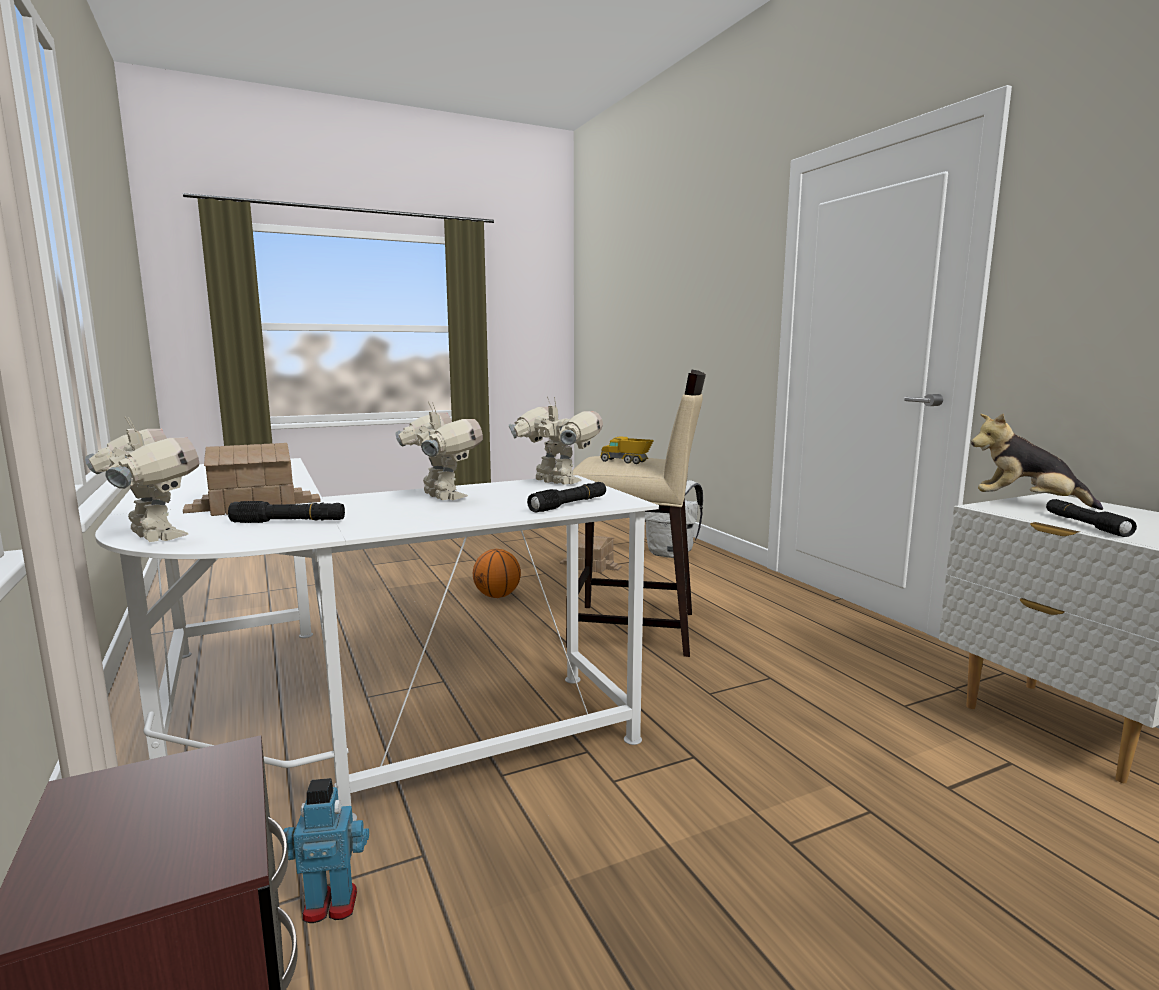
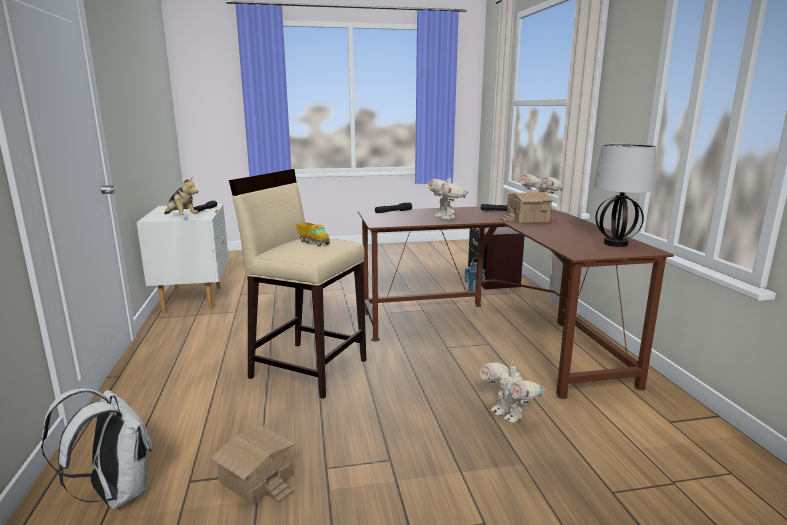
camera: 165 degrees left, 5 degrees up
(192, 473) = (616, 243): none -> table lamp
(342, 723) = (495, 333): white desk -> brown desk
(497, 596) = (398, 426): basketball -> none
(555, 483) = (387, 222): toy robot -> toy robot (508, 414)

